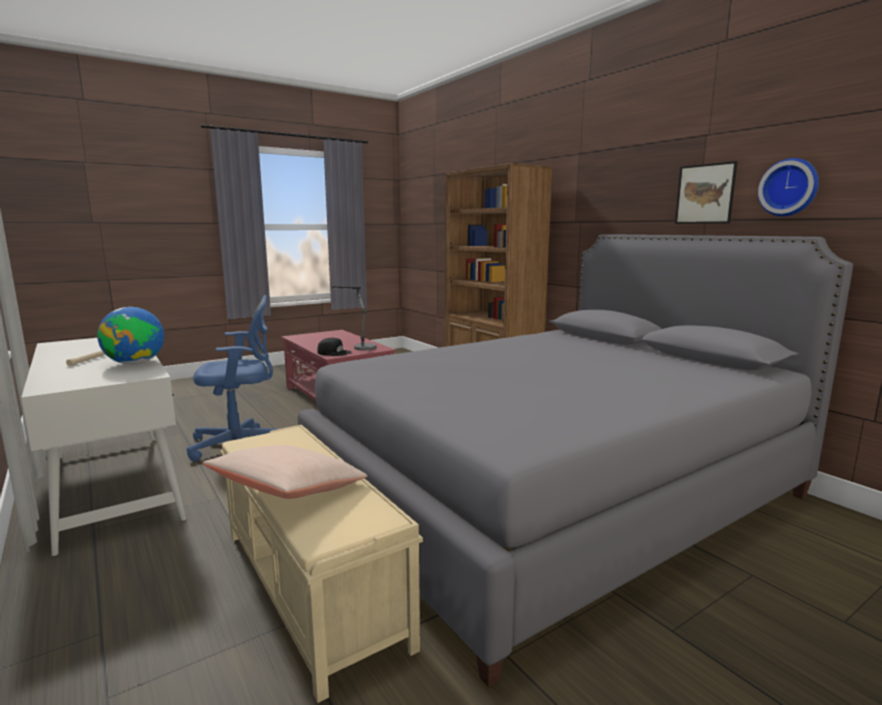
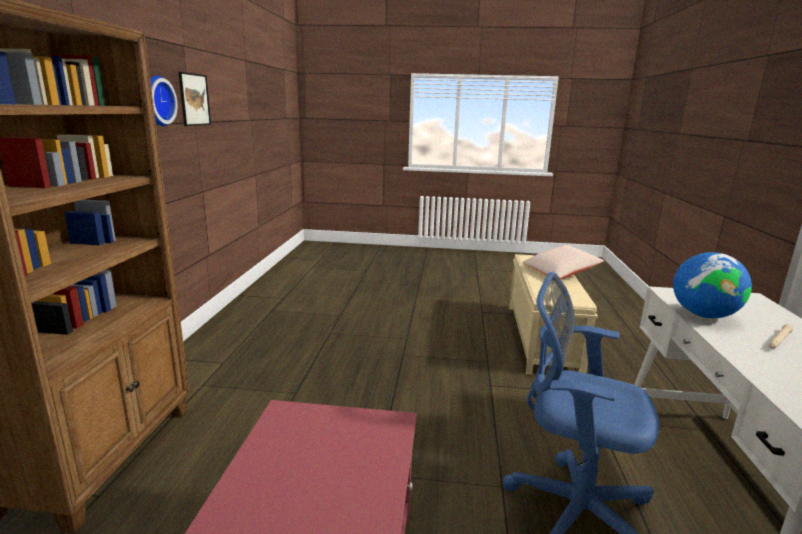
camera: 140 degrees left, 5 degrees up
(334, 352) = (376, 436): black cap -> none
(359, 347) = (303, 441): table lamp -> none
(554, 493) = (357, 325): grey bed -> none
(789, 187) = (225, 99): wall clock -> wall clock (156, 101)

